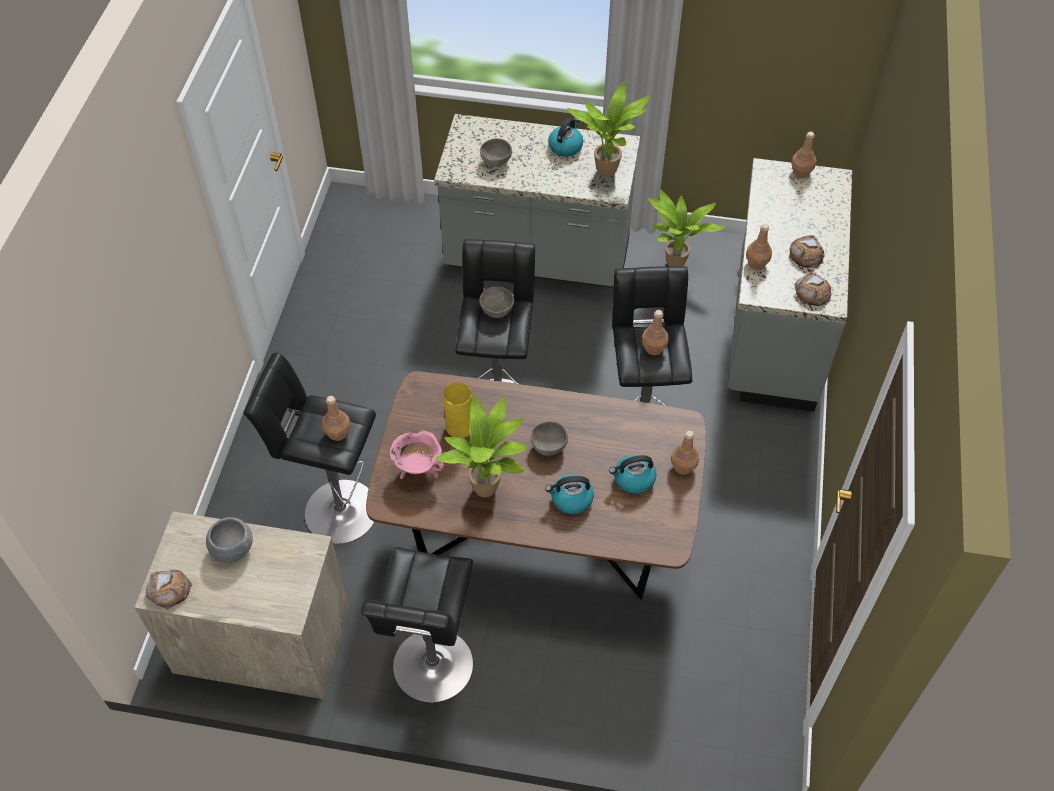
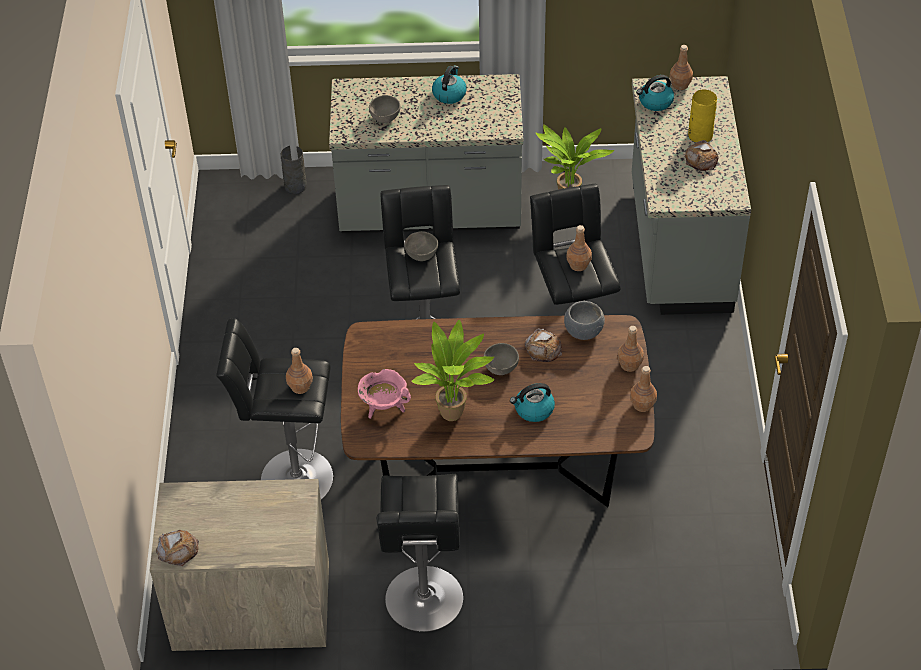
camera: 10 degrees left, 5 degrees down
(232, 548) = (227, 505): grey bowl -> grey bowl (583, 331)
(416, 211) = (295, 186): none -> grey vase
(459, 426) = (411, 364): yellow vase -> yellow vase (699, 135)
(608, 174) = (497, 113): potted plant -> none
(633, 479) = (586, 383): kettle -> kettle (655, 102)
(756, 263) = (657, 174): brown bottle -> brown bottle (642, 405)
(812, 292) = (714, 192): bread -> bread (543, 349)

